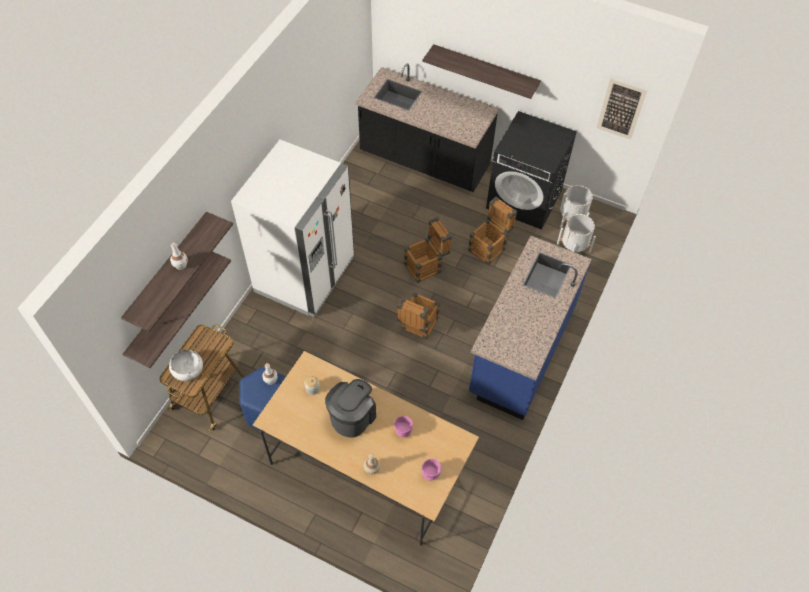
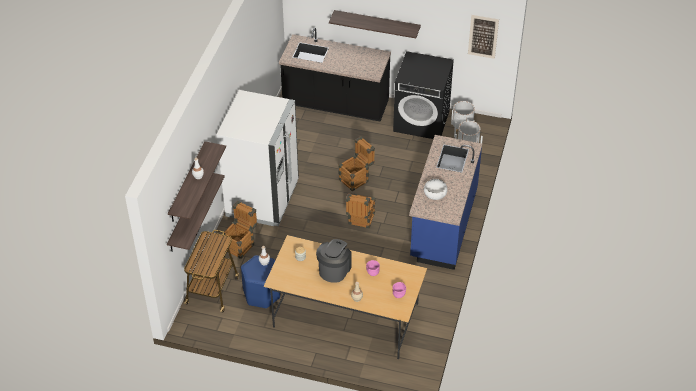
camera: 10 degrees left, 10 degrees down
(188, 369) = (203, 261): white bowl -> white bowl (435, 193)
(489, 247) = (402, 158): crate -> crate (241, 244)

